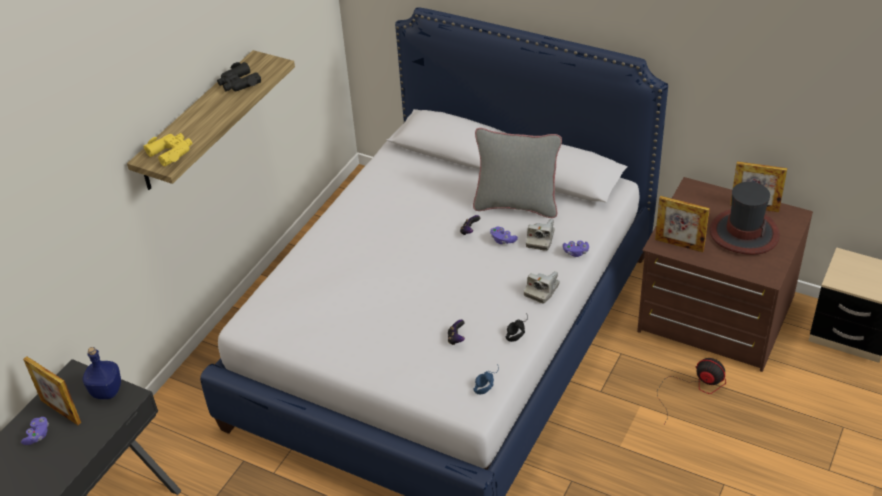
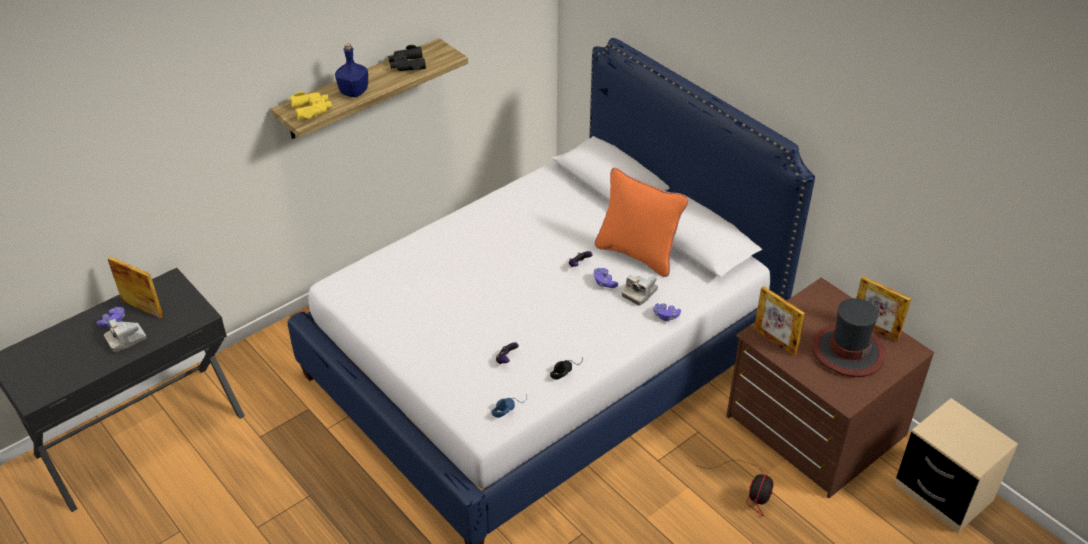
camera: 20 degrees right, 0 degrees up
(61, 411) = (142, 308): picture frame -> picture frame turned 150 degrees clockwise
(107, 390) = (187, 303): blue bottle -> blue bottle (354, 92)
(516, 205) = (637, 254): grey pillow -> orange pillow
(541, 290) = (611, 341): camera -> camera (126, 339)
(694, 388) = (750, 490): fan -> fan turned 60 degrees clockwise

